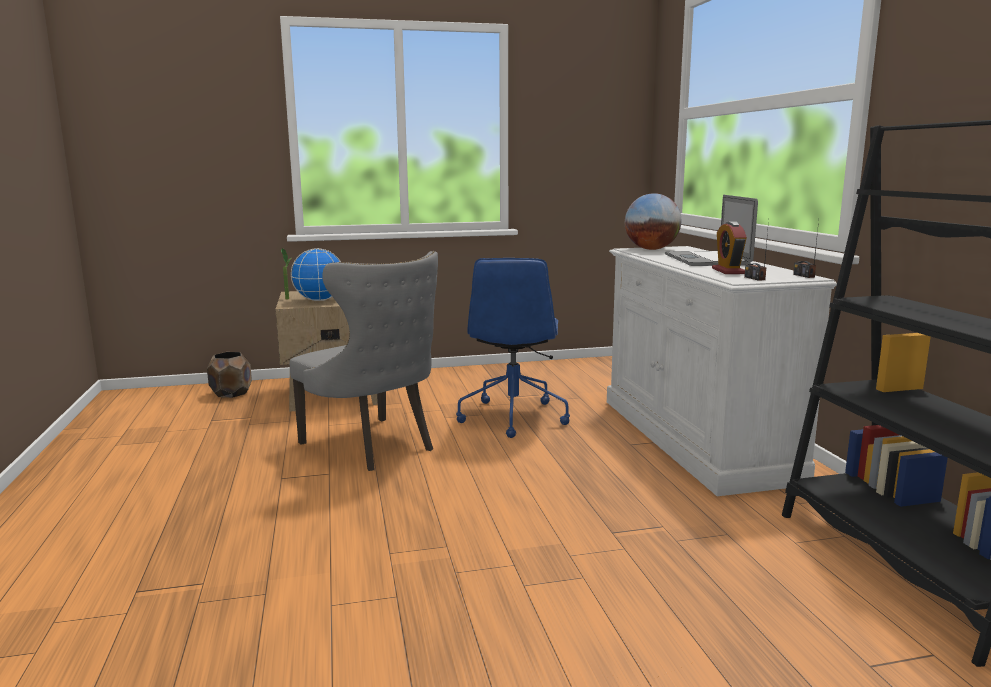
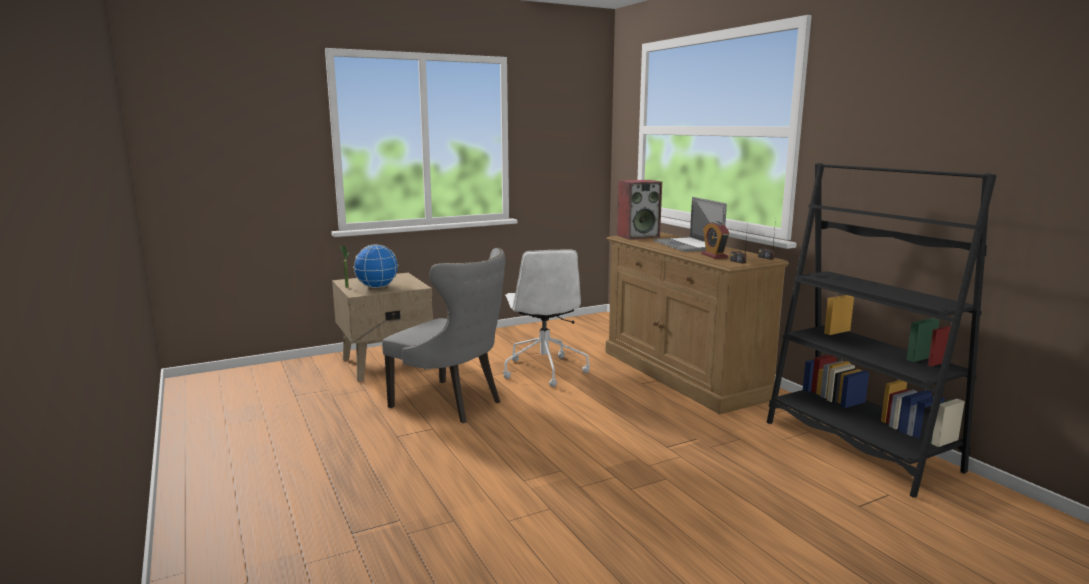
camera: 15 degrees left, 0 degrees up
(232, 393) = (293, 370): brown planter -> none
(513, 416) = (543, 369): blue office chair -> white office chair
(651, 249) = (638, 236): globe -> speaker
(694, 438) = (682, 374): white cabinet -> brown cabinet

